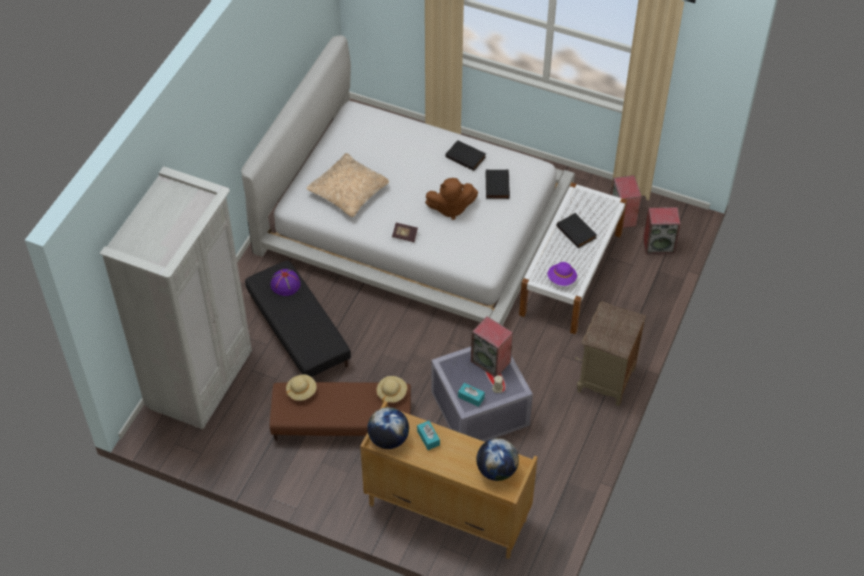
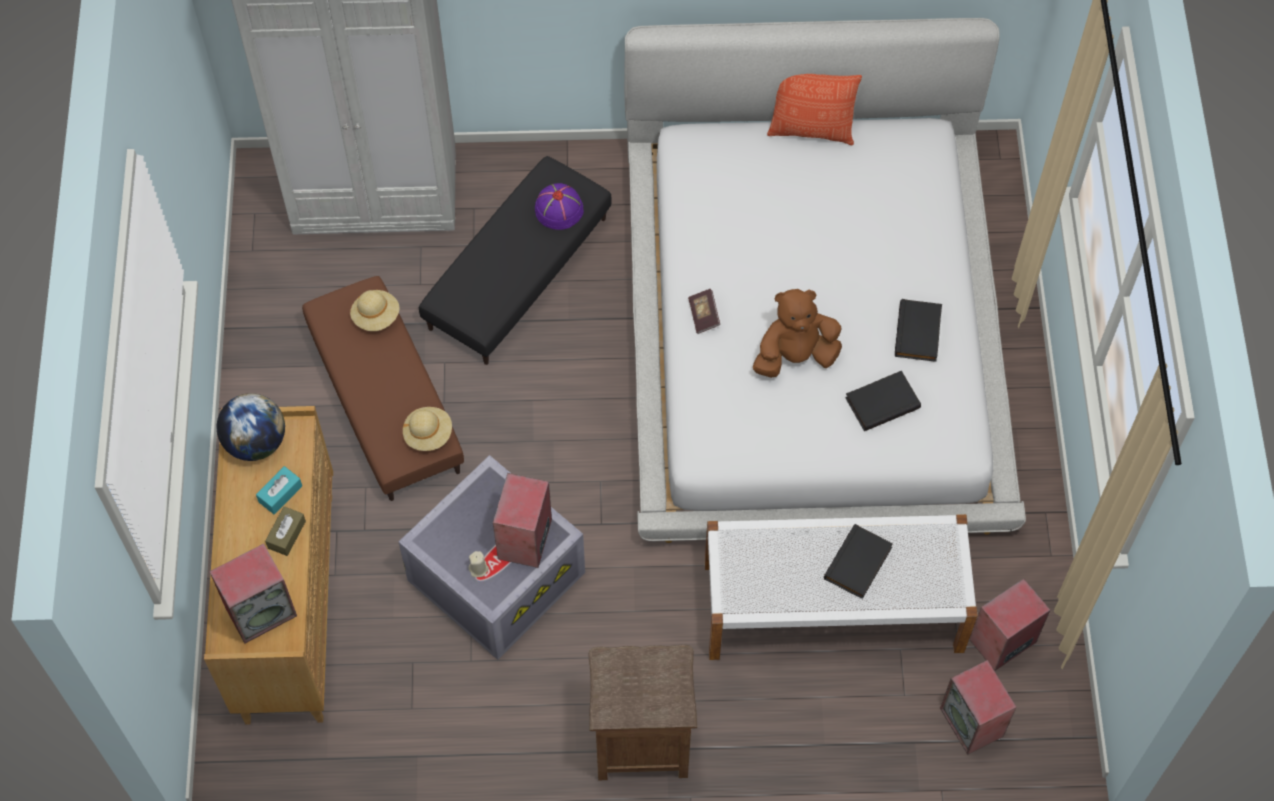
camera: 65 degrees right, 10 degrees up
(320, 151) = (811, 130): none -> orange pillow
(349, 191) = (751, 202): beige pillow -> none
(450, 208) = (795, 356): brown plush toy -> brown plush toy turned 105 degrees clockwise
(455, 443) = (286, 534): none -> brown tissue box
(471, 397) = (444, 538): turquoise tissue box -> none
(496, 470) = (261, 610): globe -> speaker
(561, 279) = (744, 578): purple hat -> none

